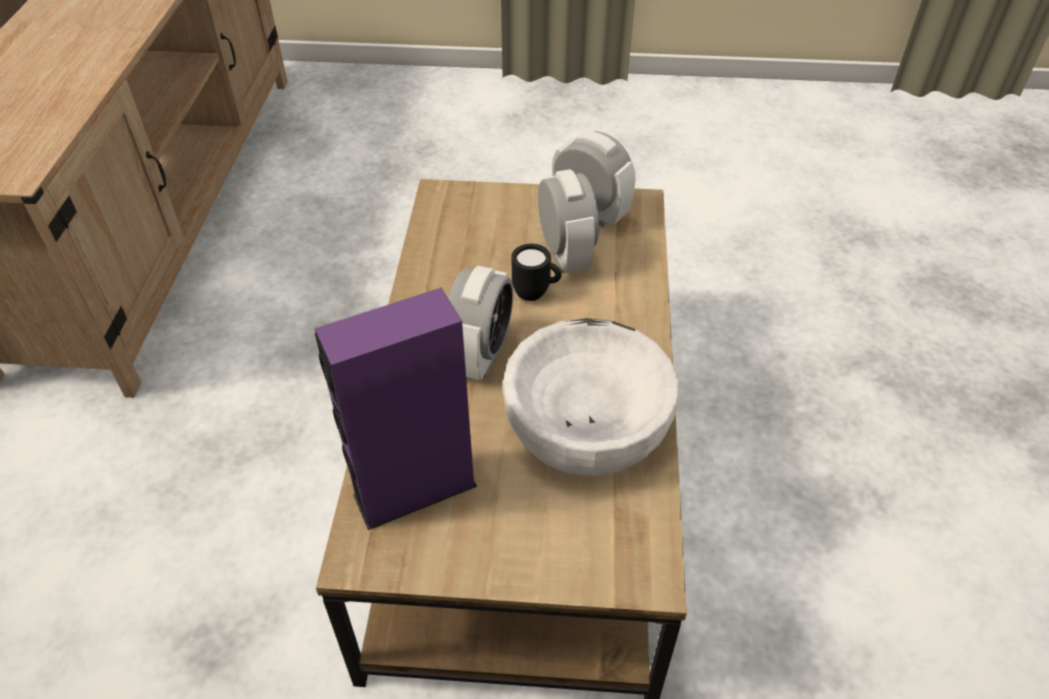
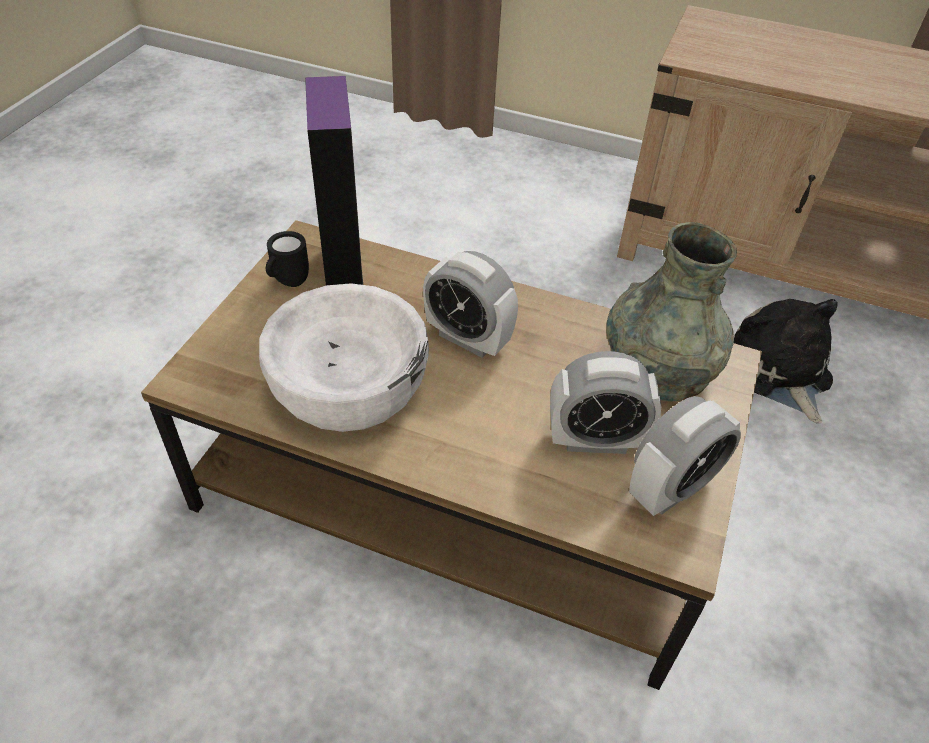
camera: 105 degrees right, 0 degrees up
(303, 262) = (780, 371): none -> plush toy
(464, 230) = (658, 366): none -> grey vase
(536, 294) = (538, 398): black mug -> black mug (288, 283)

